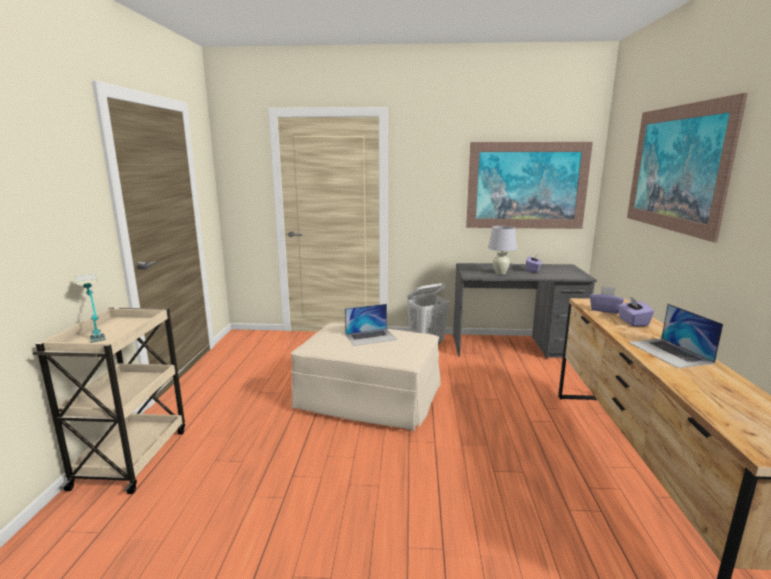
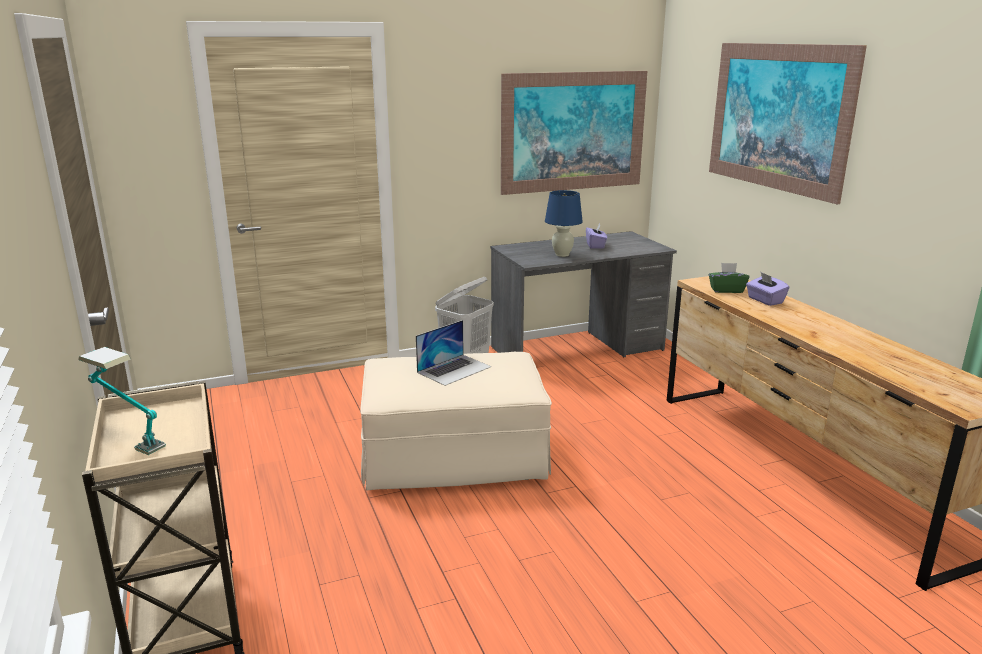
camera: 25 degrees left, 5 degrees up
(500, 273) = (562, 254): white table lamp -> blue table lamp
(604, 310) = (726, 290): purple tissue box -> green tissue box
(669, 352) = (825, 329): laptop -> none

